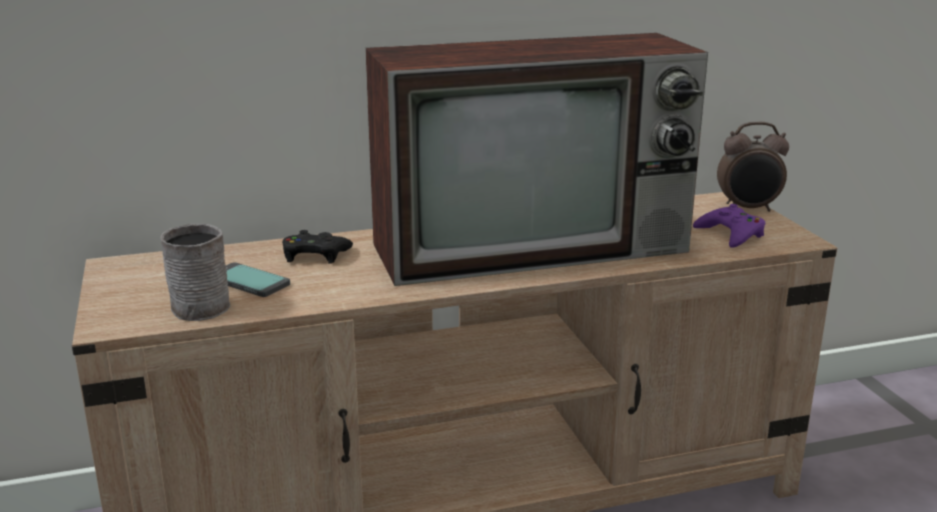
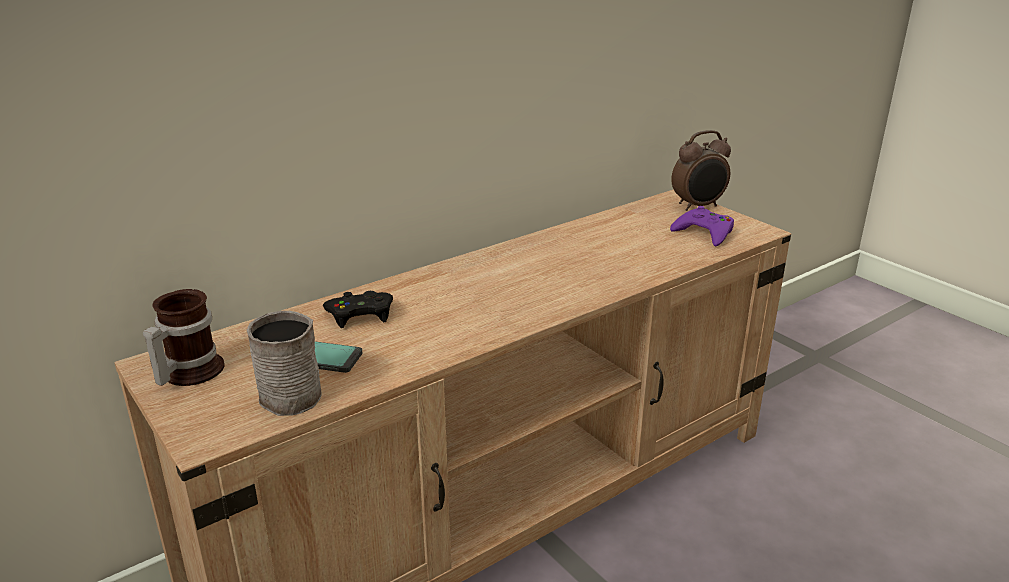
camera: 20 degrees left, 5 degrees up
(134, 275) = (187, 372): none -> mug
(535, 246) = (556, 271): television -> none

